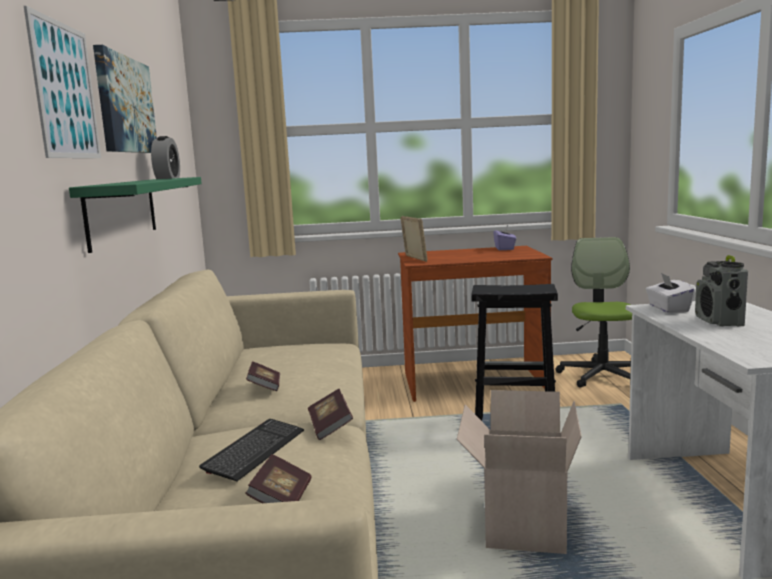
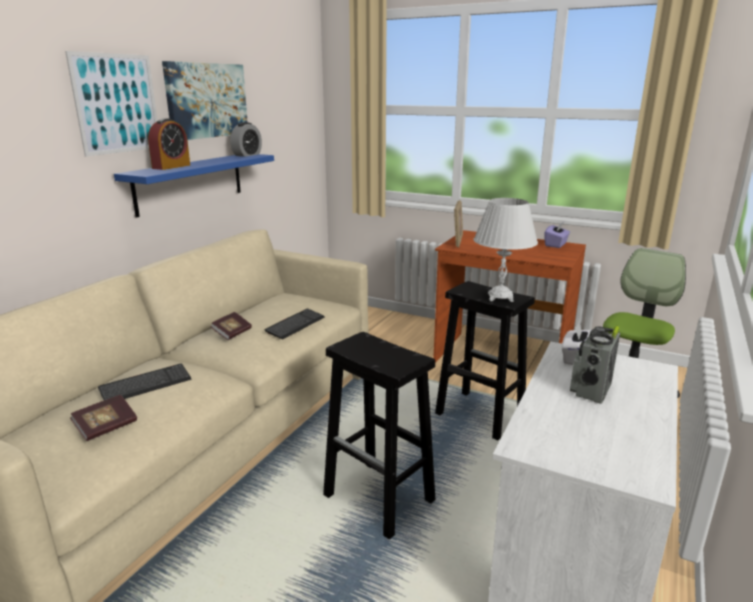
camera: 30 degrees right, 10 degrees up
(122, 182) = (171, 167): none -> alarm clock
(122, 211) = (190, 183): green shelf -> blue shelf
(326, 364) = (295, 325): none -> keyboard
(330, 426) = (210, 381): book -> none
(522, 525) = (380, 498): cardboard box -> black stool
(527, 288) = (500, 297): none -> white table lamp

